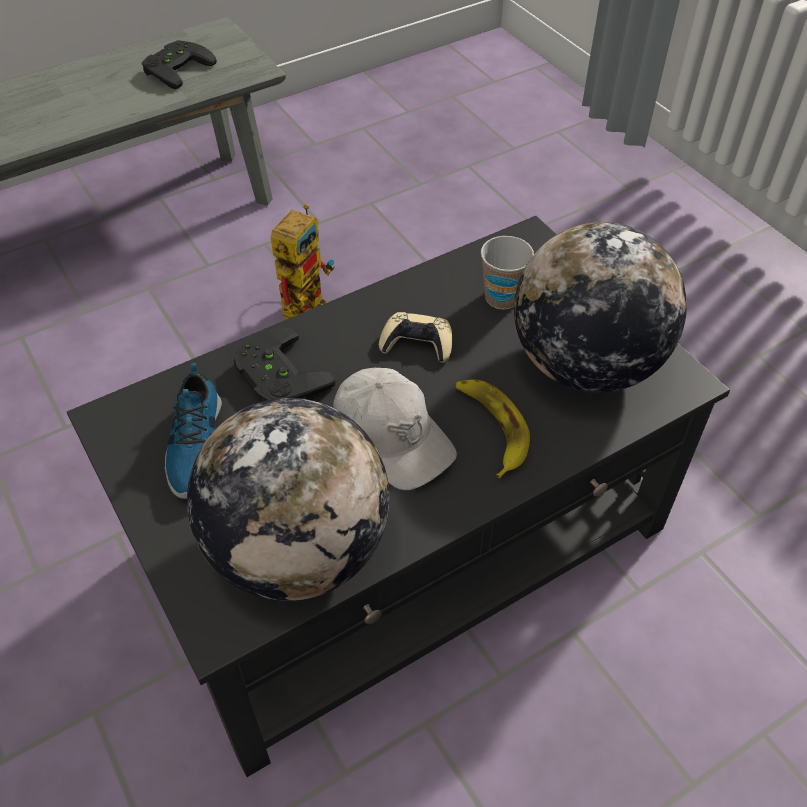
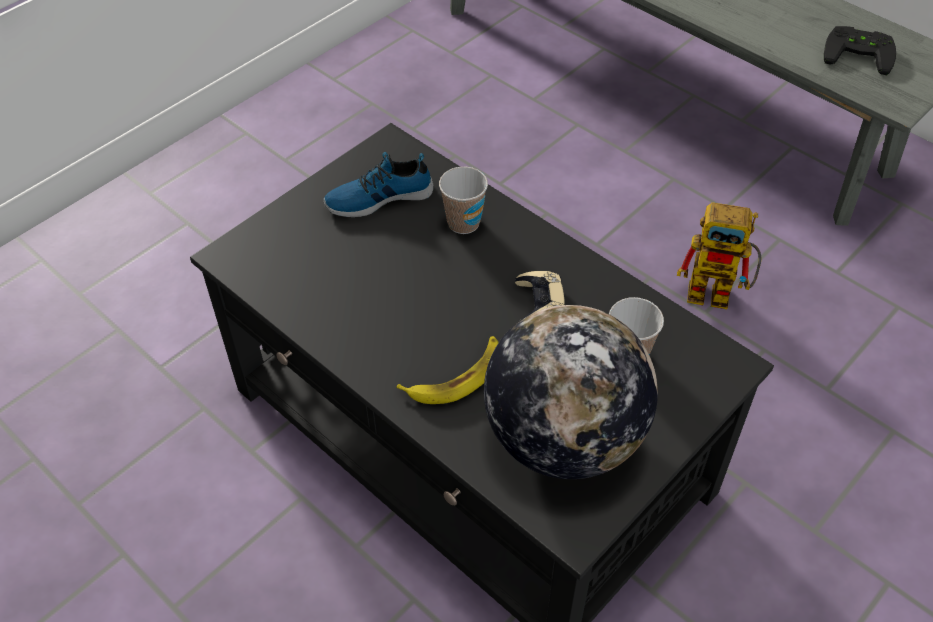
camera: 75 degrees right, 0 degrees up
(276, 377) = (463, 223): black game controller -> cup
(298, 549) = (301, 280): globe -> none
(392, 437) = (425, 310): white cap -> none

